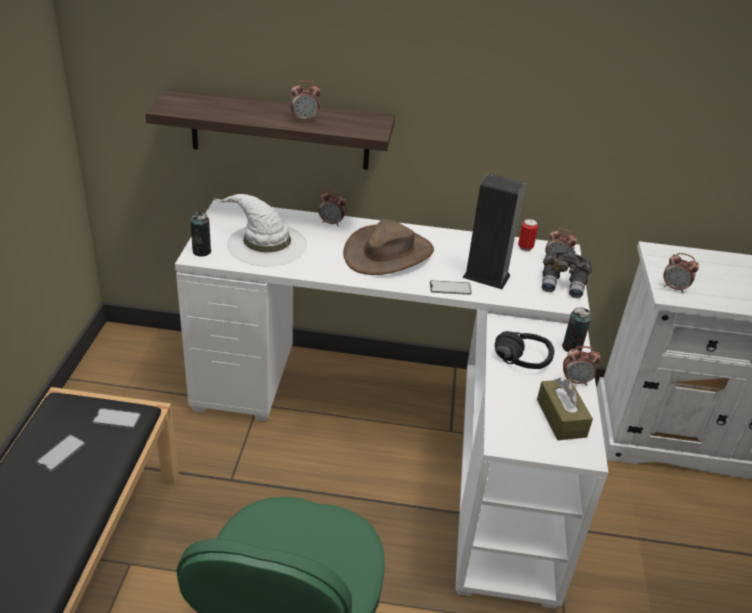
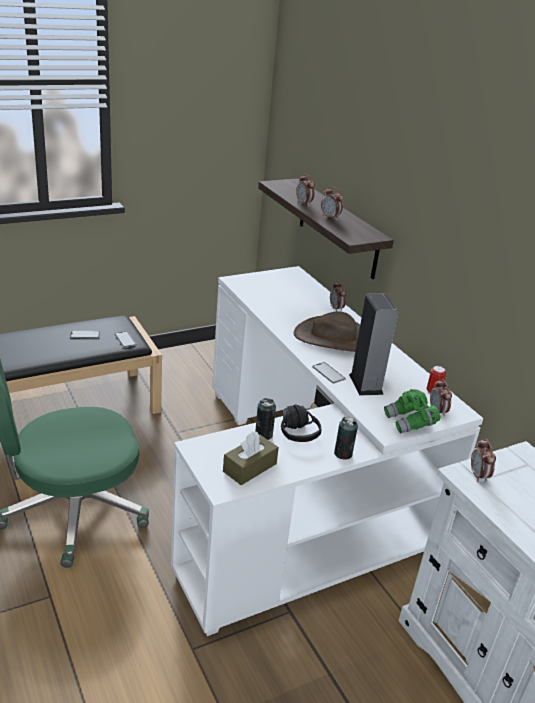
camera: 55 degrees right, 5 degrees down
(201, 251) = (240, 280): can -> can (263, 435)
(265, 244) = (277, 295): white hat -> none
(563, 284) = (410, 422): grey binoculars -> green binoculars
(576, 381) = (302, 465): alarm clock -> alarm clock (304, 203)

